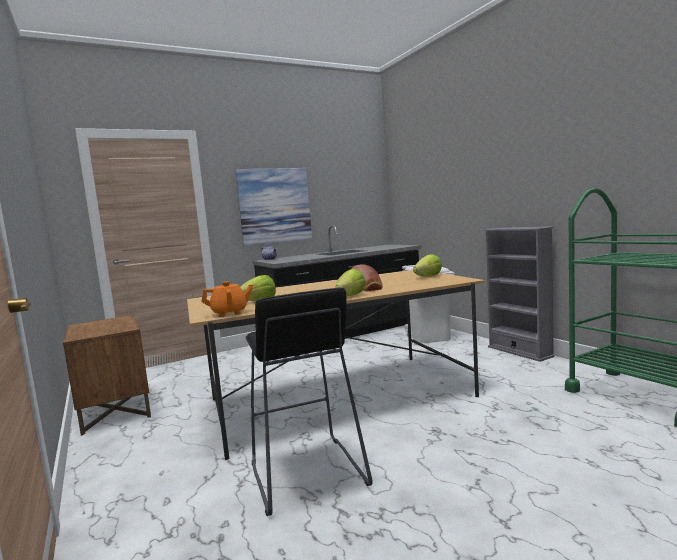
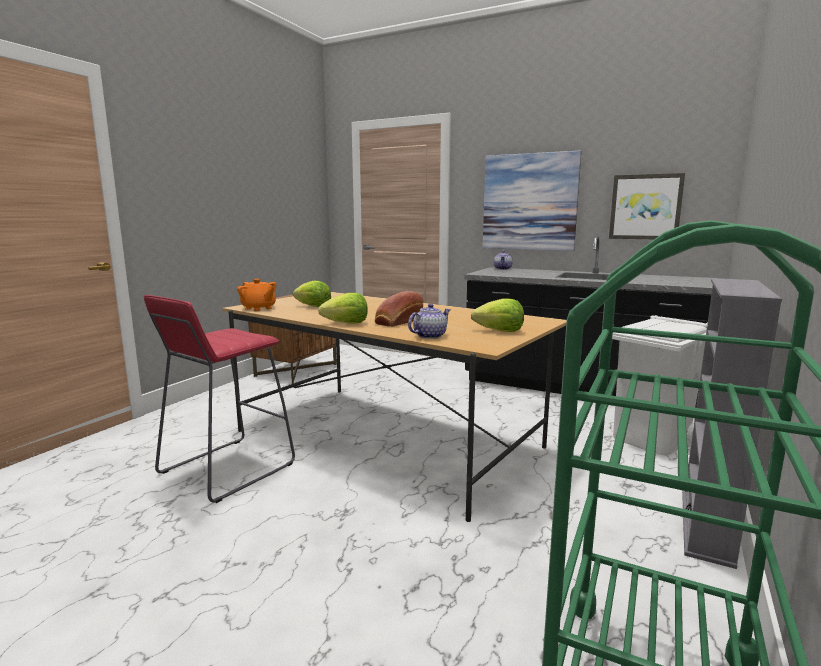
camera: 55 degrees right, 5 degrees up
(306, 474) = (226, 468): black stool -> red stool
(347, 205) = (645, 207): none -> picture
(421, 285) = (429, 336): none -> teapot

